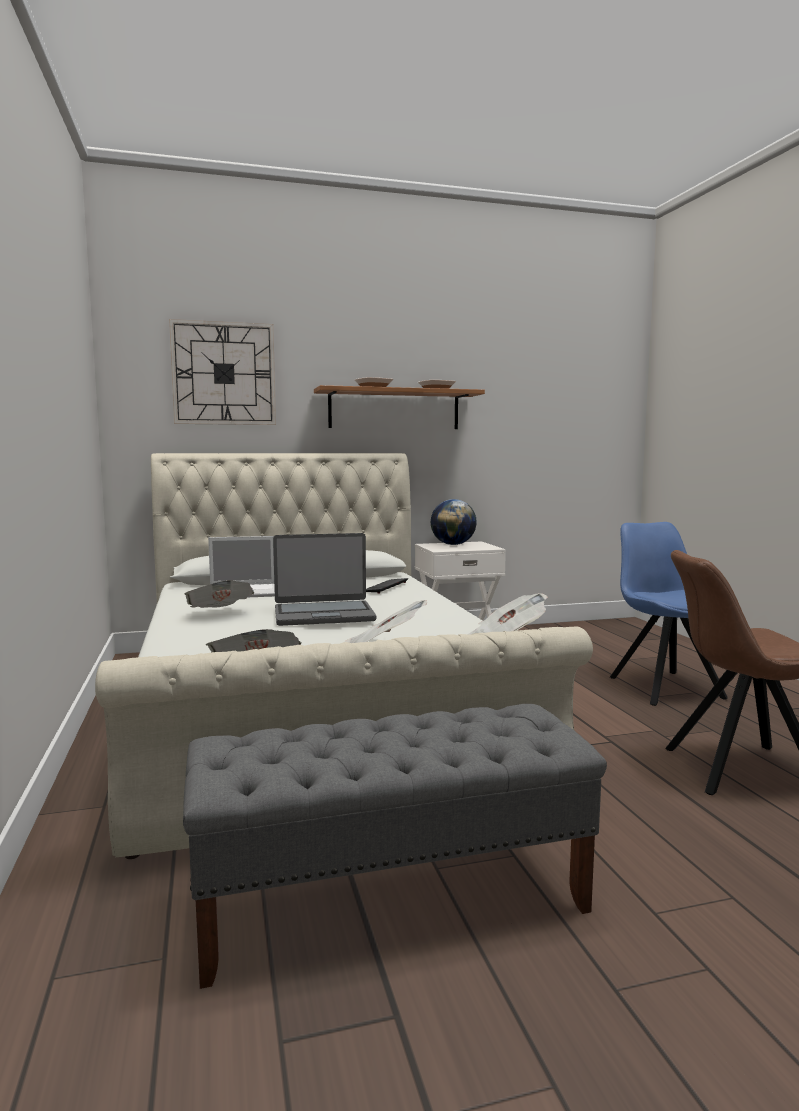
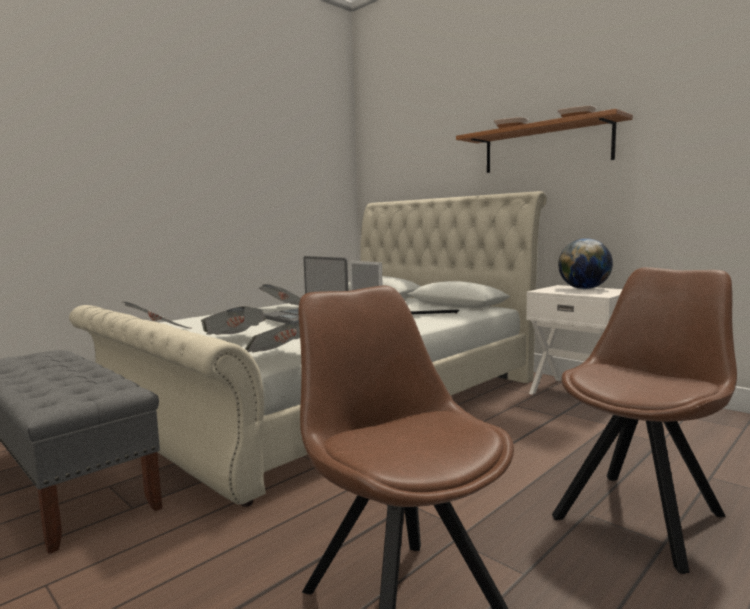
camera: 60 degrees right, 0 degrees up
(224, 373) = (417, 138): wall clock -> none
(664, 687) = (640, 517): blue chair -> brown chair

